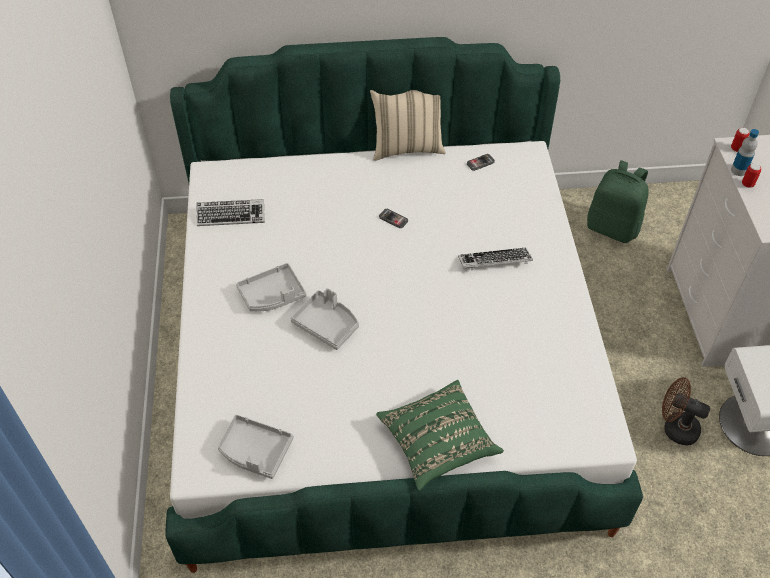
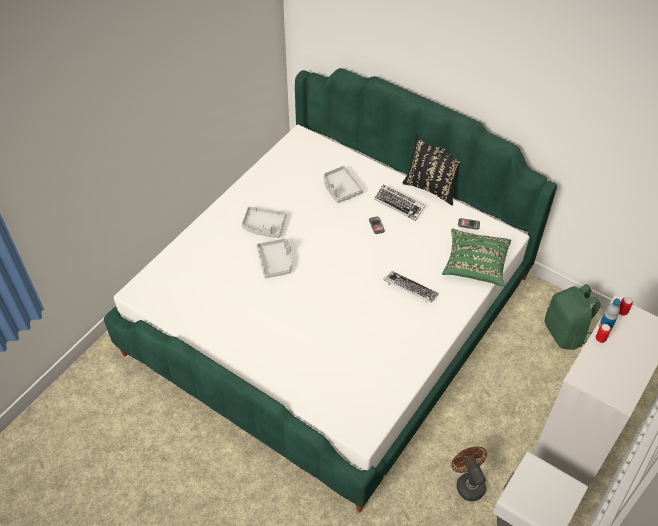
camera: 40 degrees right, 0 degrees up
(231, 215) = (287, 168): keyboard -> keyboard (399, 204)
(255, 451) = (173, 302): grey tray -> grey tray (341, 188)
(407, 147) = (432, 187): beige pillow -> black pillow
(438, 442) = (267, 365): green pillow -> green pillow (475, 264)

